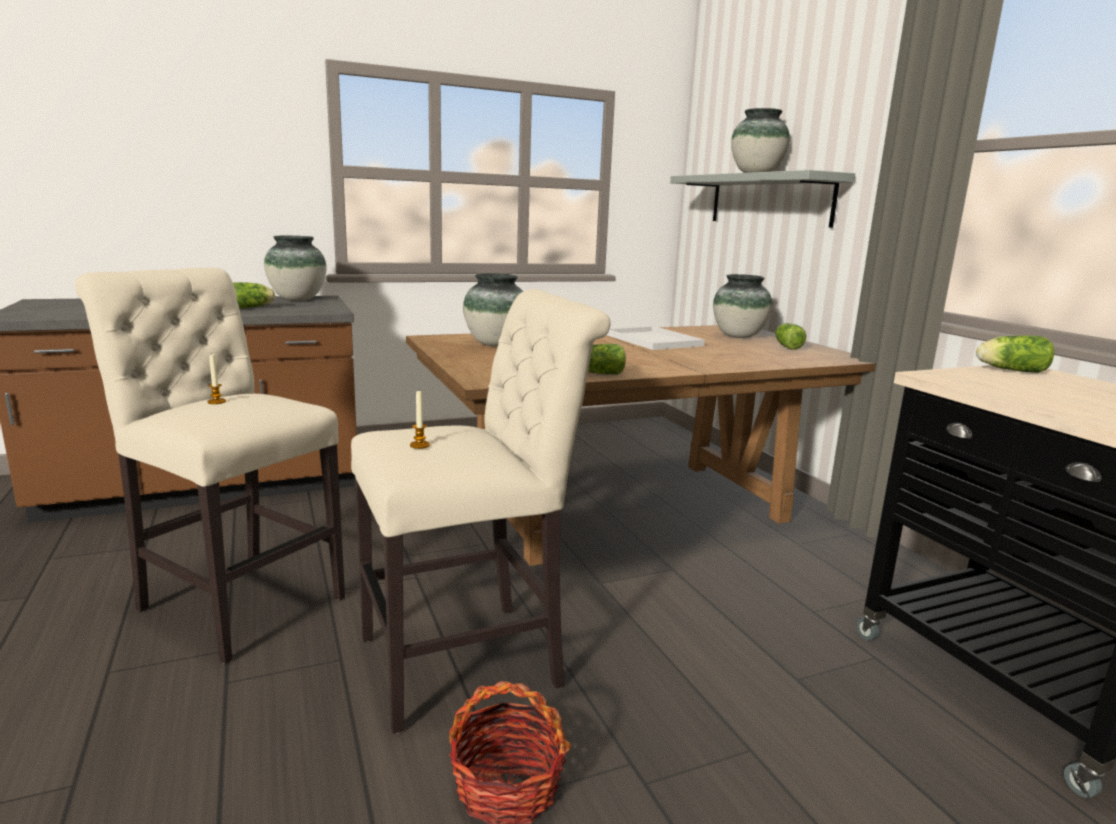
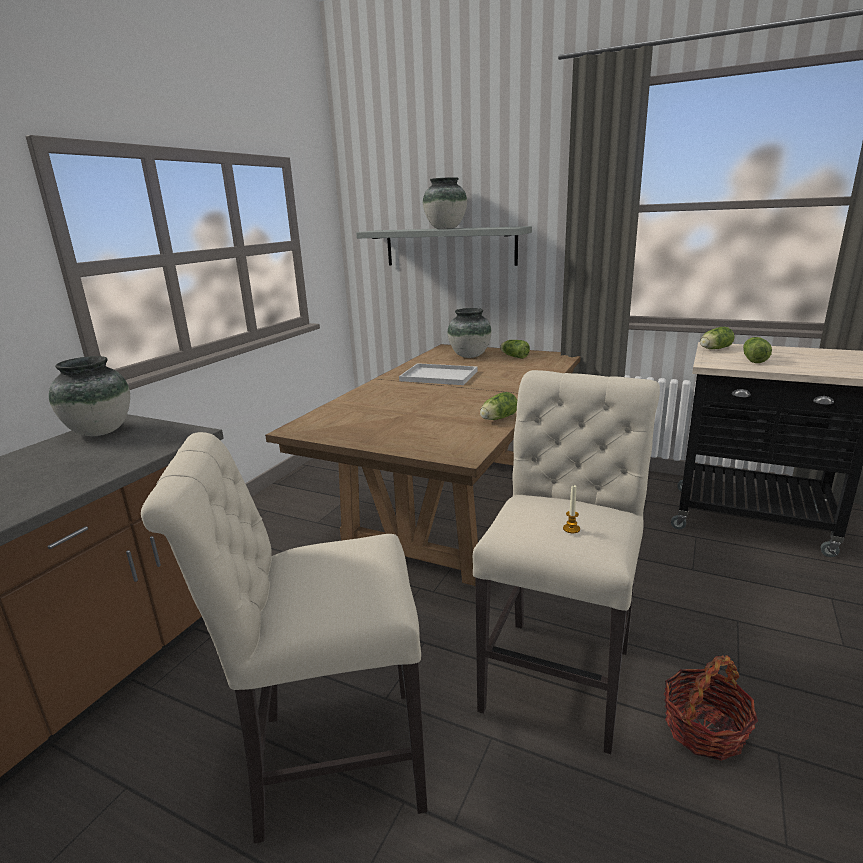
camera: 40 degrees left, 5 degrees up
(216, 402) = (322, 577): candle -> none
(251, 307) = (96, 460): lettuce -> lettuce (754, 359)
(496, 344) = (360, 417): vase -> none

